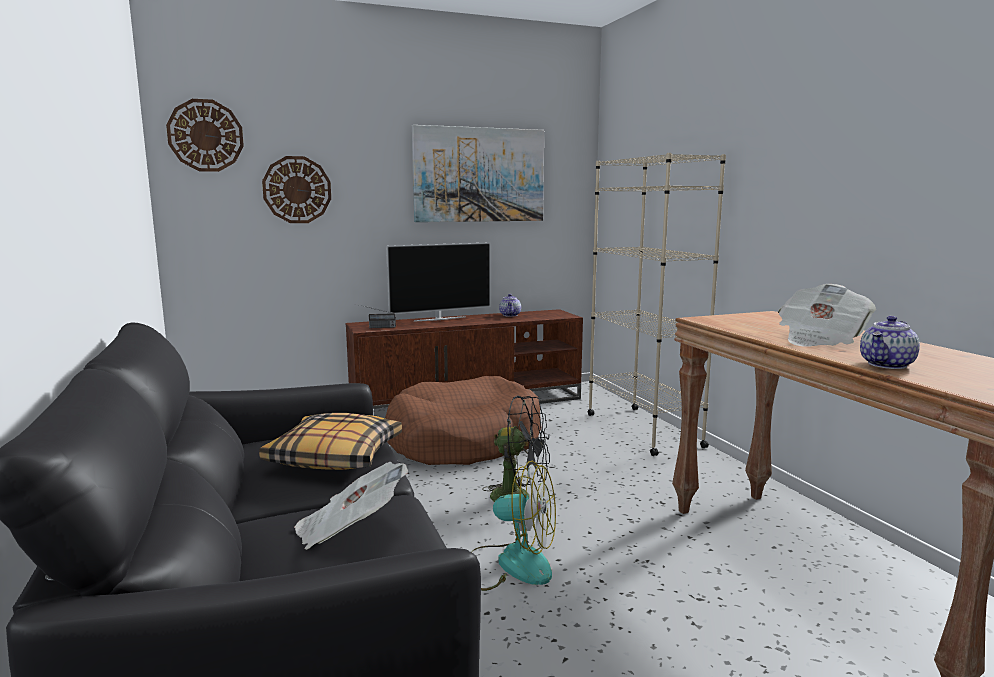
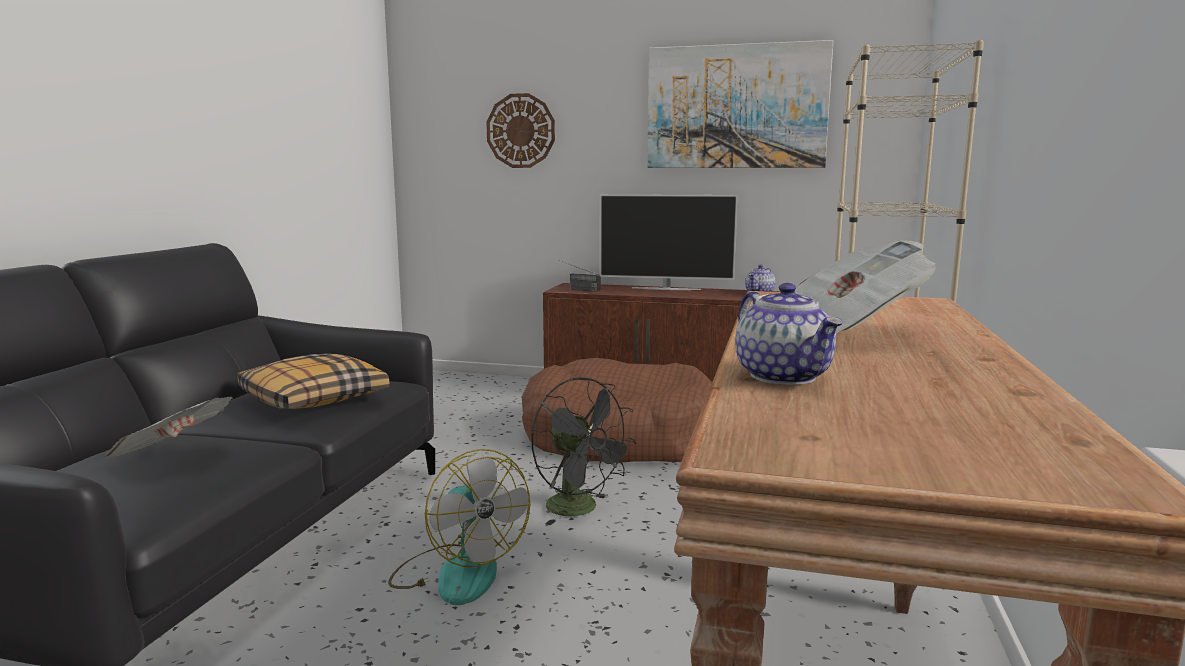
camera: 35 degrees right, 0 degrees up
(205, 135) = (438, 76): wall clock -> none
(887, 365) = (784, 376): teapot -> teapot turned 105 degrees counterclockwise

